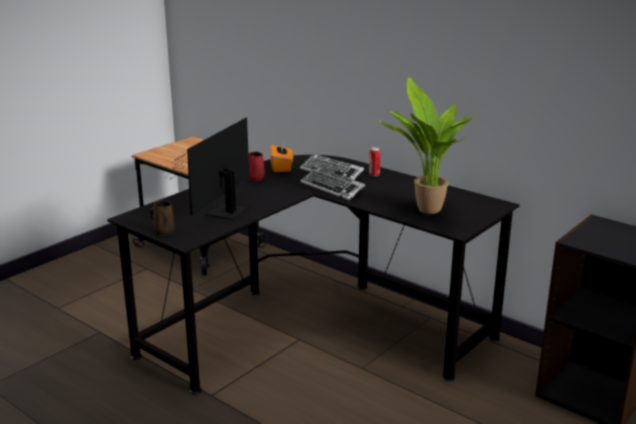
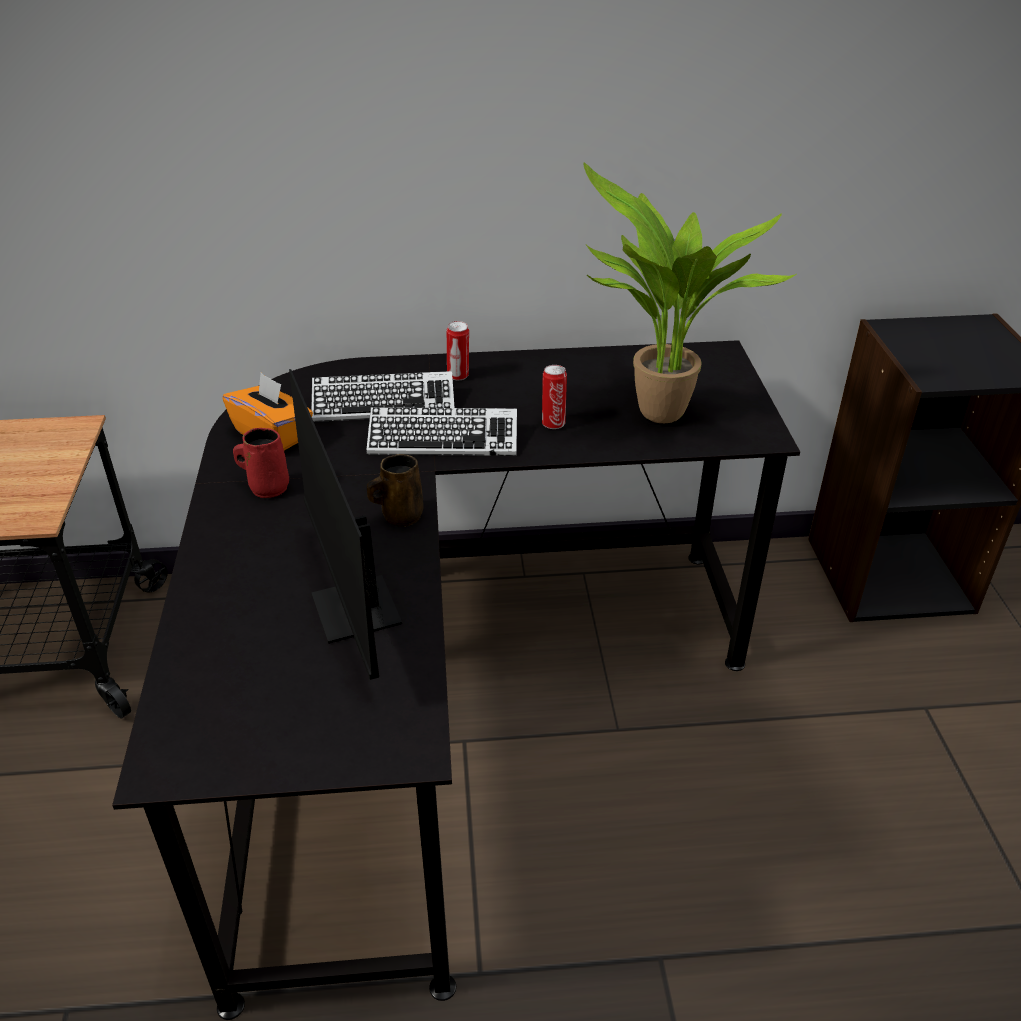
camera: 45 degrees left, 15 degrees up
(163, 232) = (316, 753): brown mug -> brown mug (400, 516)
(381, 198) = (553, 423): none -> can

